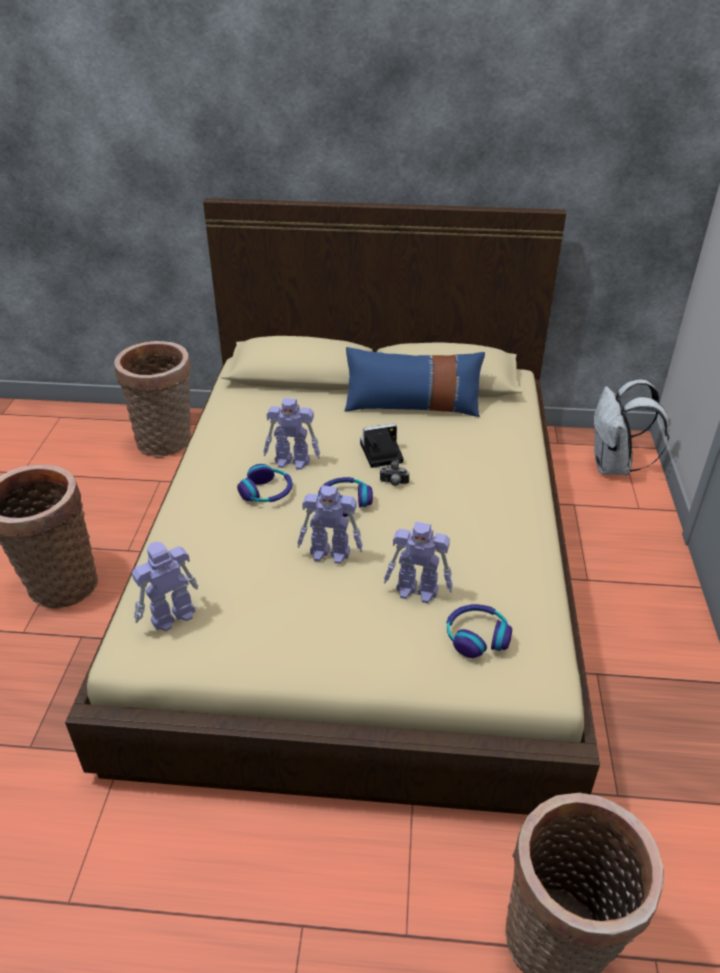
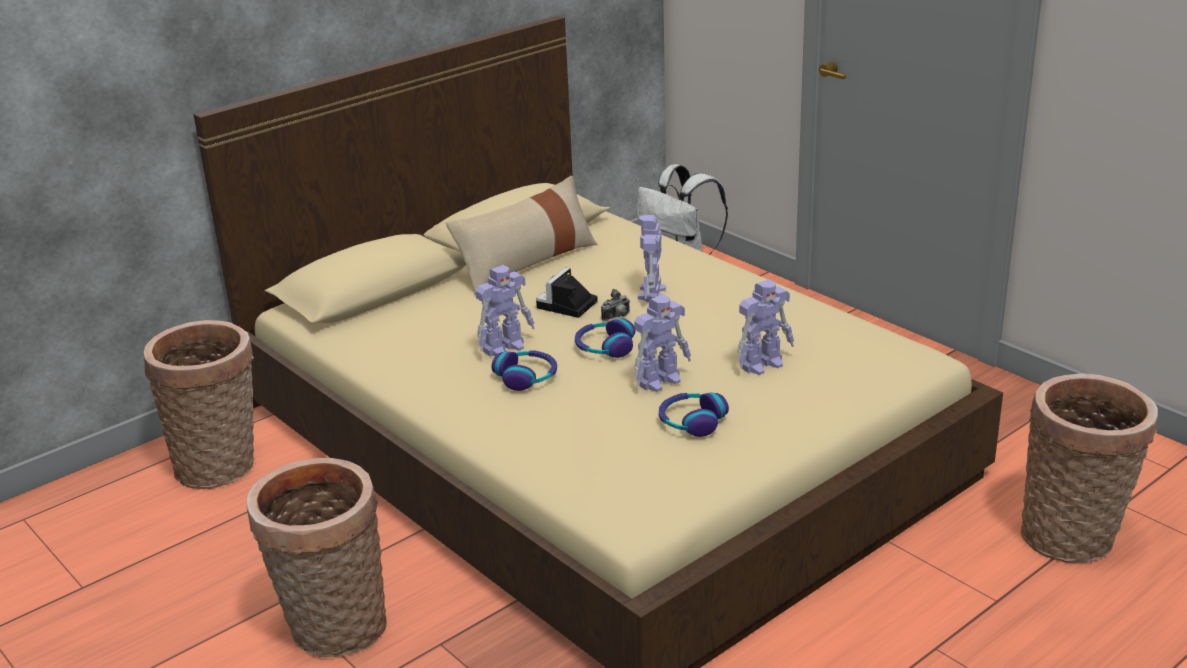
camera: 45 degrees left, 10 degrees down
(171, 616) = (622, 485): toy robot -> toy robot (651, 294)
(412, 406) = (526, 263): blue pillow -> beige pillow
(477, 636) = (846, 362): headphones -> headphones (691, 422)

